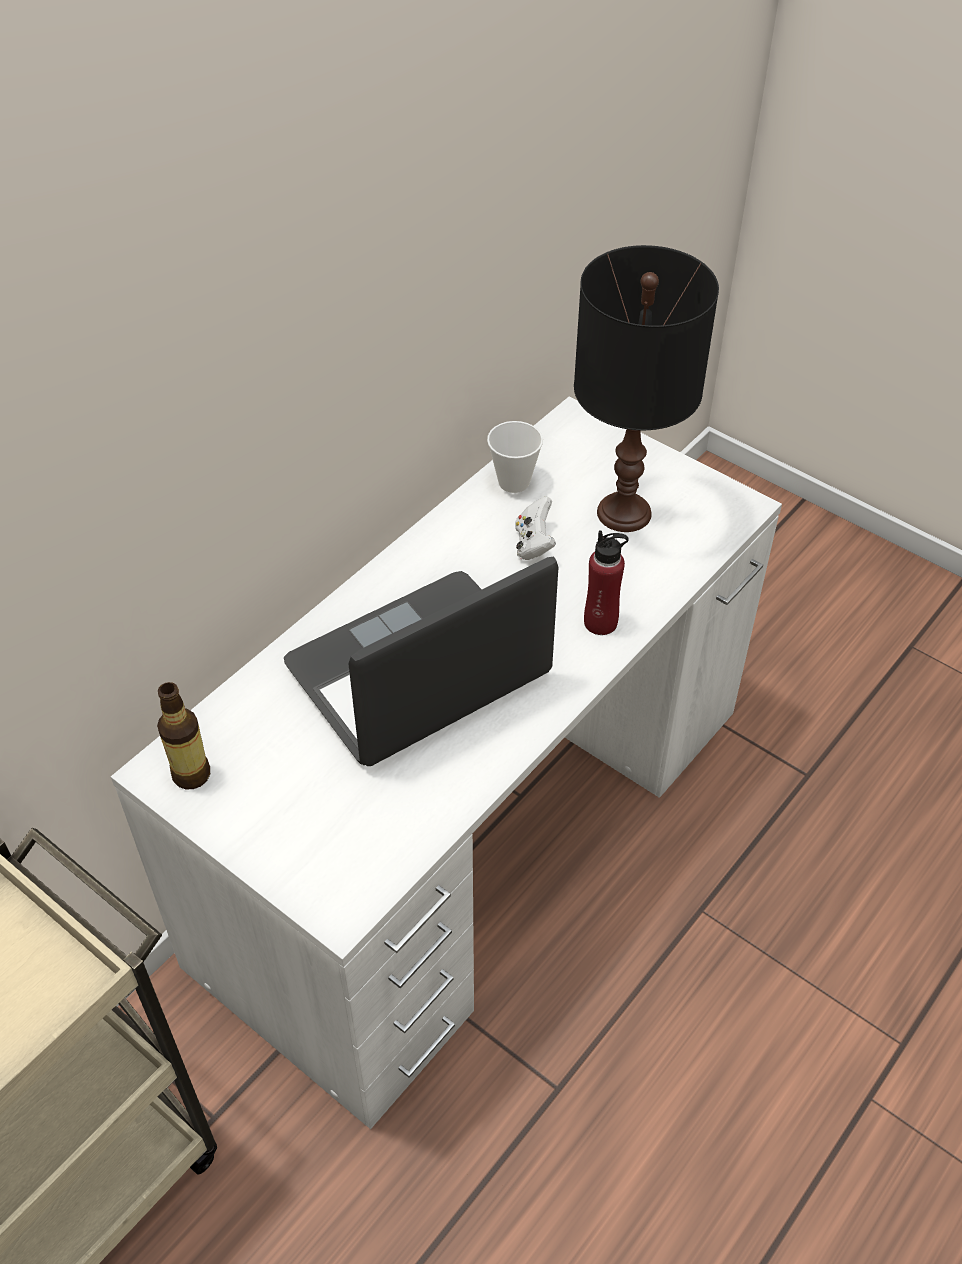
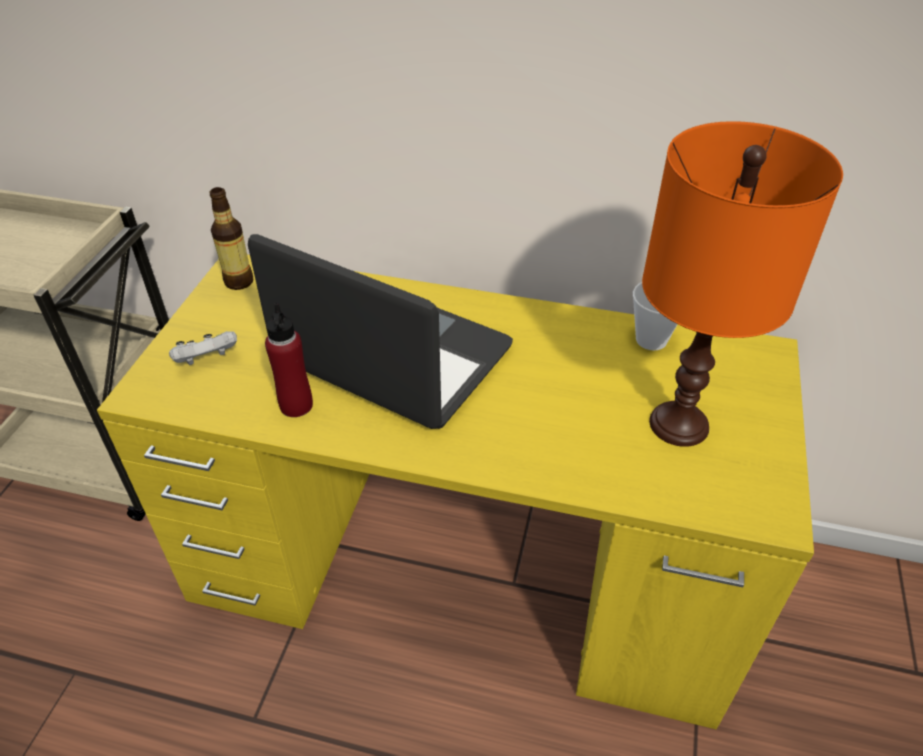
camera: 65 degrees right, 5 degrees down
(479, 831) = (463, 568): white desk -> yellow desk
(533, 544) = (586, 376): white game controller -> white game controller (207, 360)
(600, 622) = (523, 451): red bottle -> red bottle (296, 405)
(623, 512) = (678, 423): black table lamp -> orange table lamp

